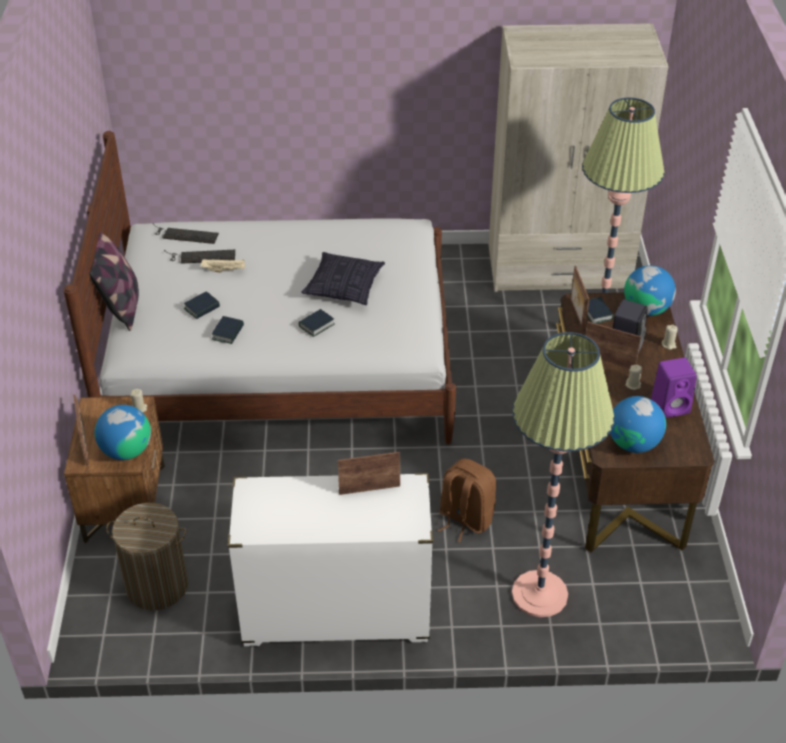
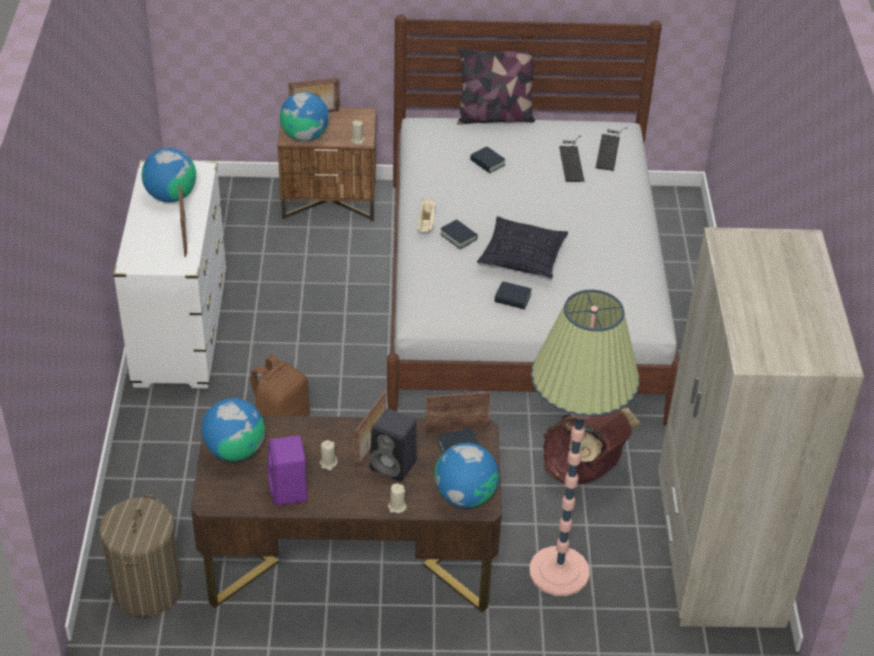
camera: 90 degrees right, 0 degrees up
(157, 585) = (232, 224): laundry basket -> laundry basket (147, 590)
(224, 270) = (549, 175): beige tray -> beige tray (426, 222)
(228, 333) = (449, 180): book -> book (512, 298)
(296, 508) = (171, 196): none -> globe
(491, 329) = (583, 469): none -> brown backpack
(539, 594) = (173, 474): floor lamp -> none

